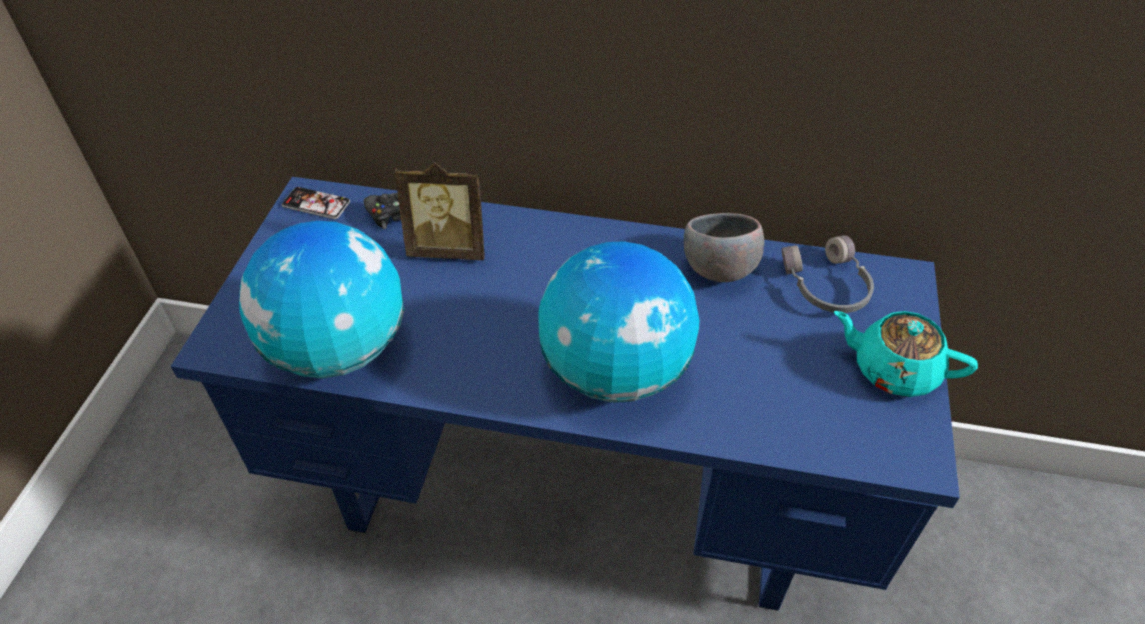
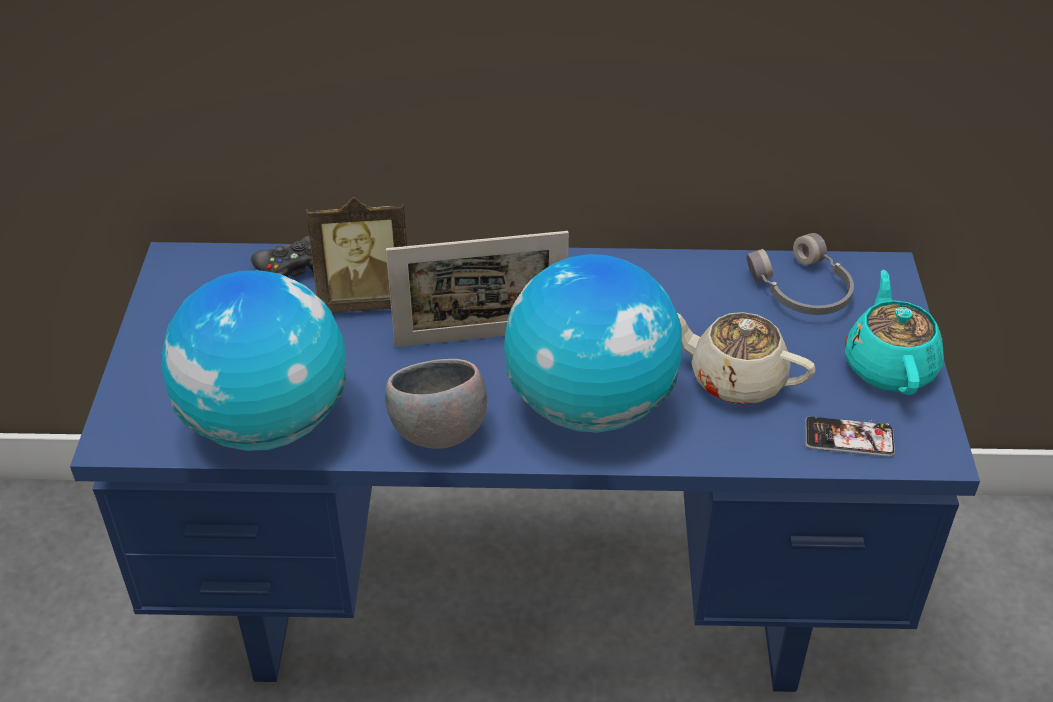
camera: 10 degrees left, 5 degrees down
(316, 204) = (191, 269): phone -> phone (848, 438)
(536, 294) = (480, 337): none -> picture frame
(718, 270) = (680, 288): grey bowl -> grey bowl (438, 433)
(749, 363) = (735, 379): none -> beige teapot
(893, 369) = (889, 366): turquoise teapot -> turquoise teapot turned 75 degrees clockwise

